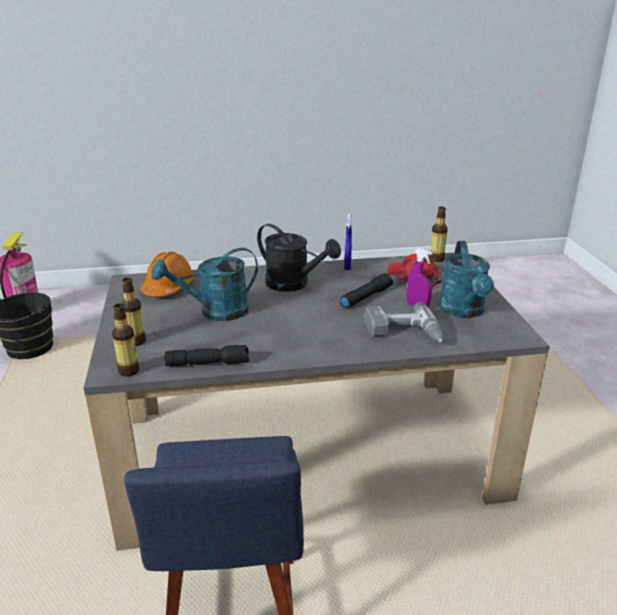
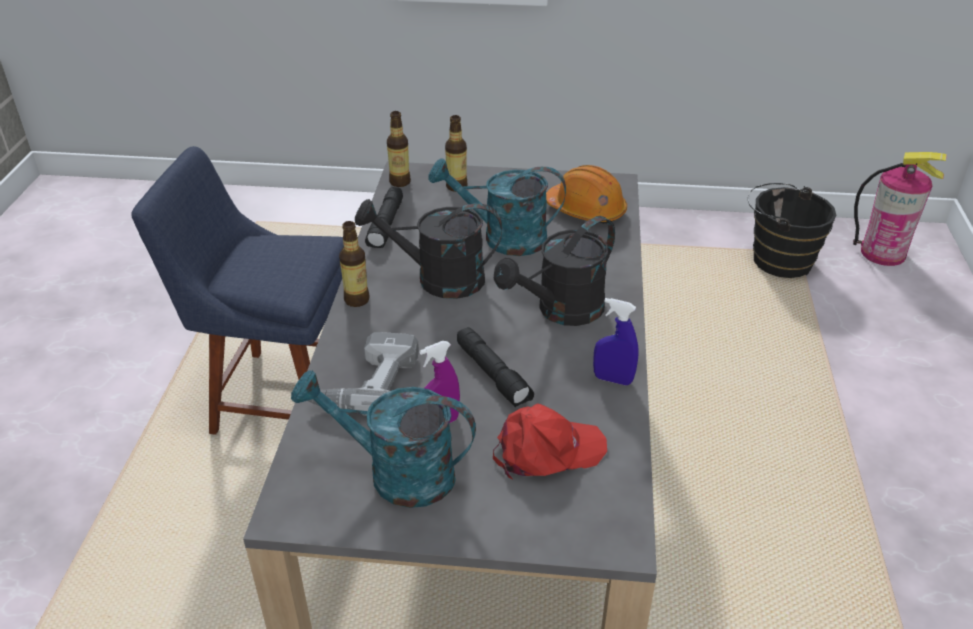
camera: 105 degrees right, 10 degrees up
(215, 312) = (503, 238): turquoise watering can -> turquoise watering can turned 75 degrees counterclockwise
(278, 328) = (438, 279): none -> black watering can
(436, 259) = (621, 512): bottle -> bottle (357, 300)

